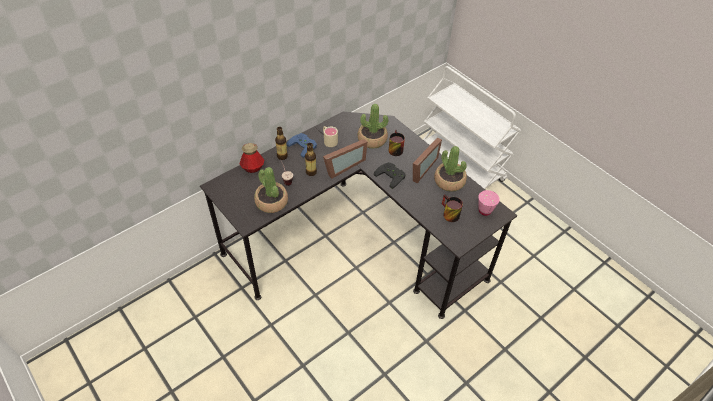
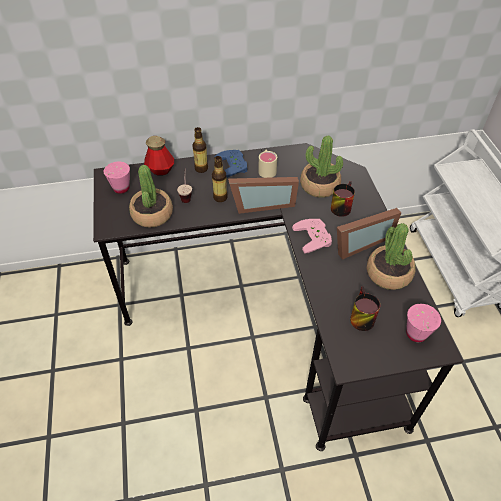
camera: 30 degrees right, 0 degrees up
(233, 192) = (121, 188): none -> pink cup
(391, 175) = (315, 237): black game controller -> pink game controller

